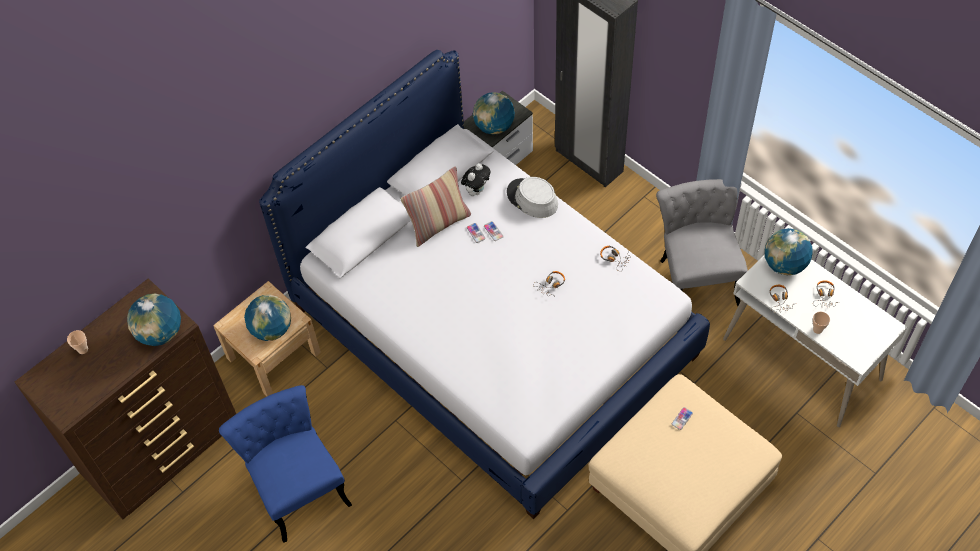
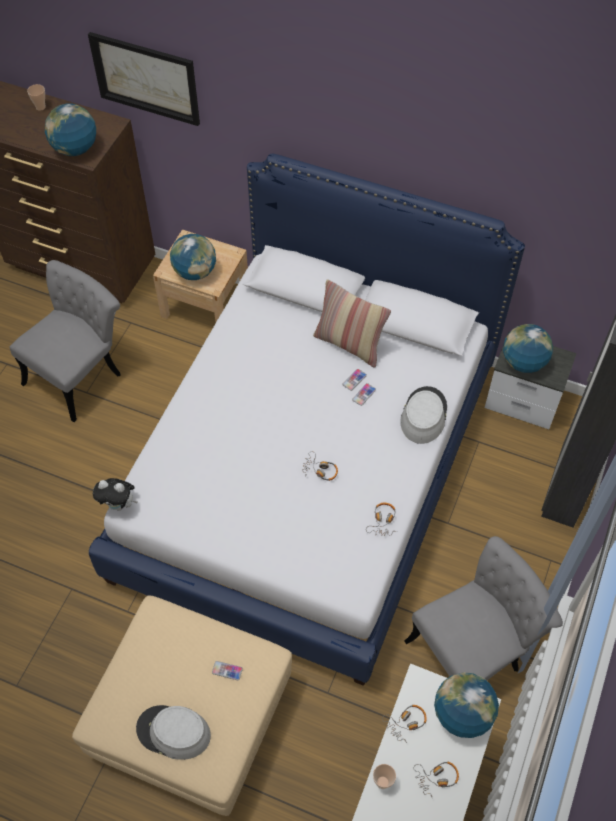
camera: 65 degrees right, 0 degrees up
(150, 229) = (146, 78): none -> picture
(297, 485) = (80, 373): blue chair -> grey chair
(476, 190) = (408, 362): plush toy -> plush toy (119, 505)
(719, 471) = (173, 732): none -> grey hat

